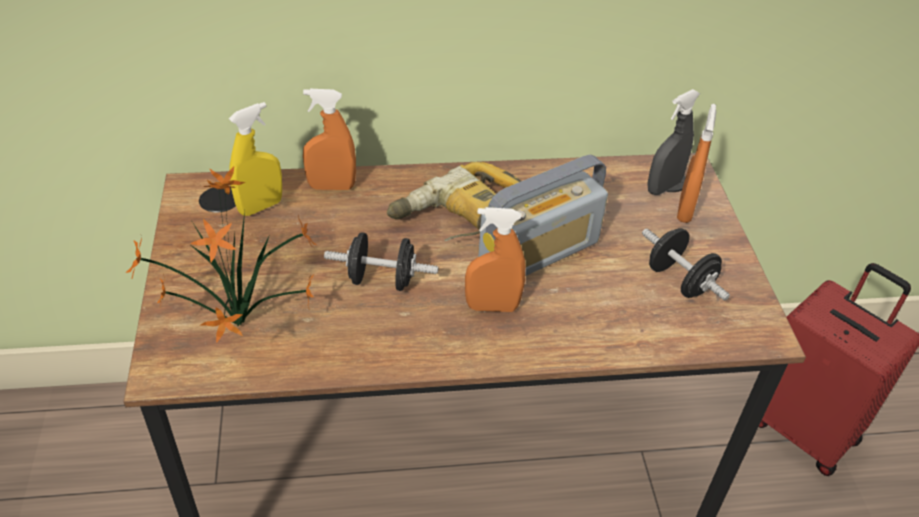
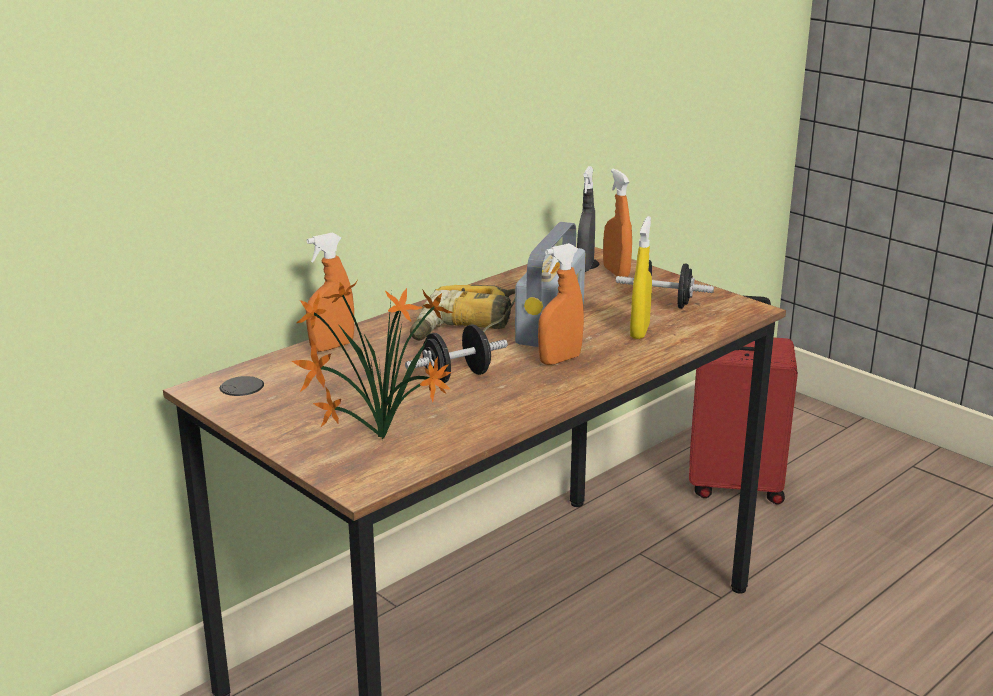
camera: 35 degrees left, 20 degrees down
(260, 207) = (289, 376): yellow spray bottle -> yellow spray bottle (639, 331)

